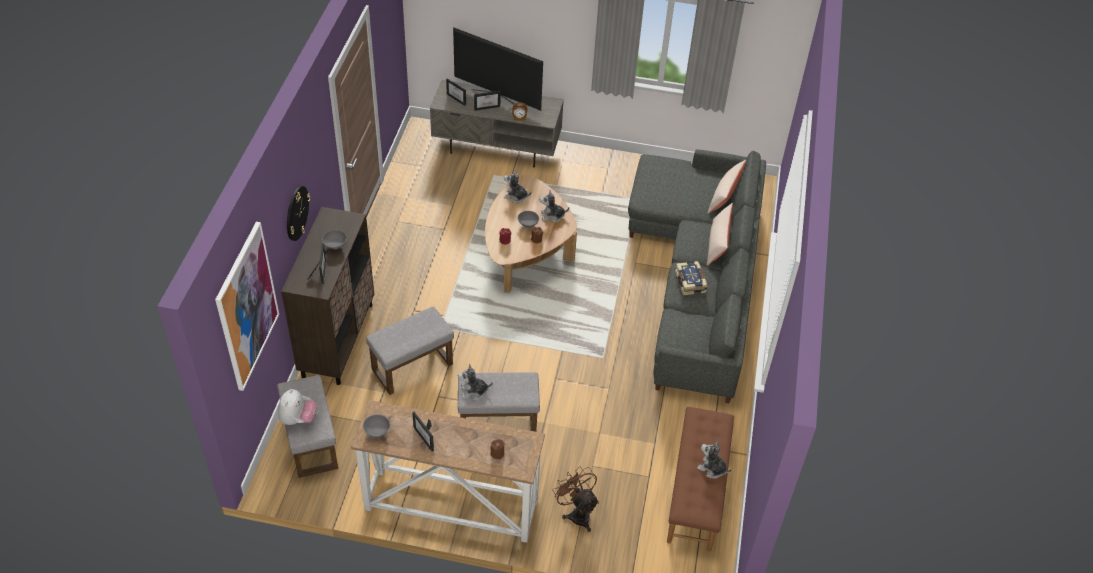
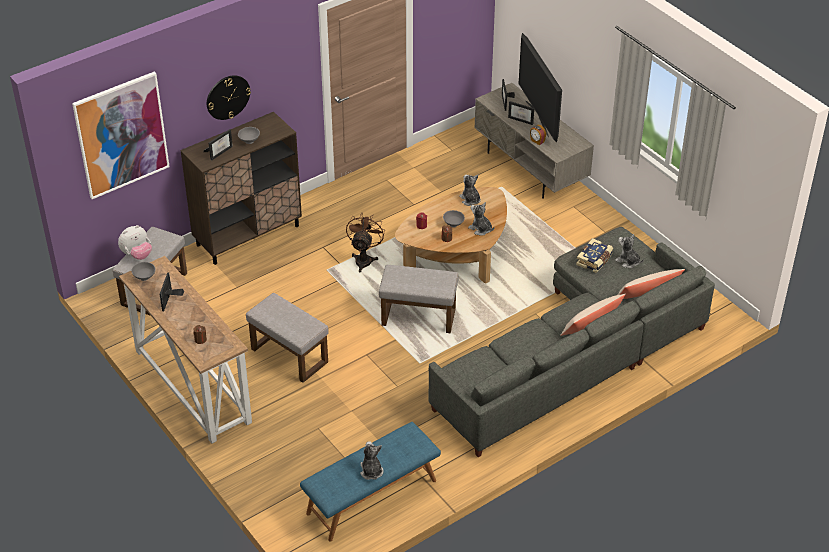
camera: 45 degrees right, 5 degrees down
(412, 368) = (275, 283): grey ottoman -> grey ottoman (417, 317)
(474, 391) = (267, 309): plush toy -> plush toy (628, 261)
(577, 513) = (268, 450): brown fan -> brown fan (364, 259)
(691, 282) = (529, 338): book -> book (595, 260)
(697, 491) = (372, 497): brown bench -> blue bench

